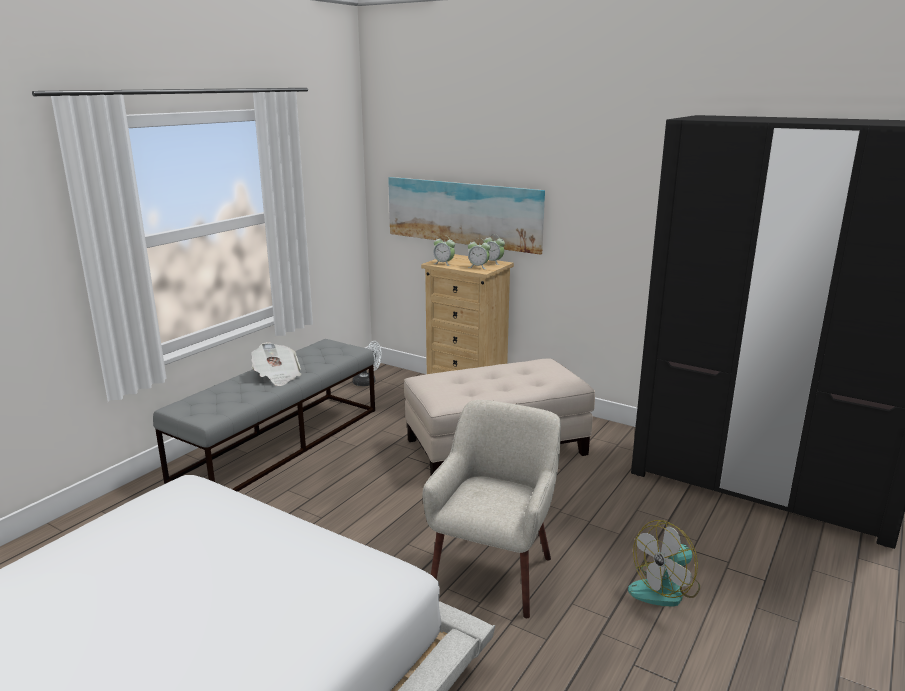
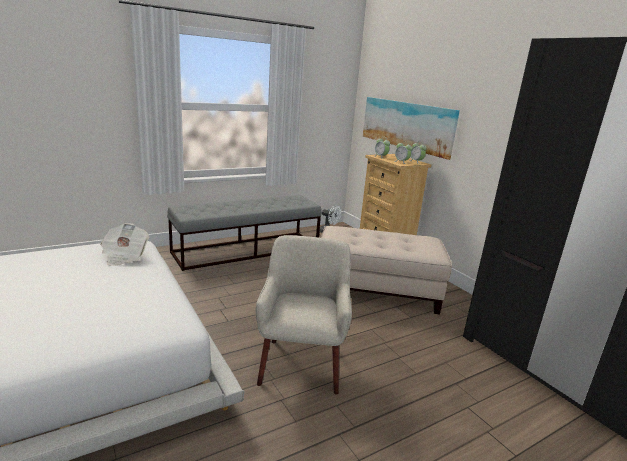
camera: 25 degrees right, 0 degrees up
(277, 376) = (249, 206): newspaper -> newspaper (124, 256)
(494, 573) = (301, 364): beige armchair -> beige armchair turned 45 degrees counterclockwise
(665, 589) = (418, 426): fan -> none

